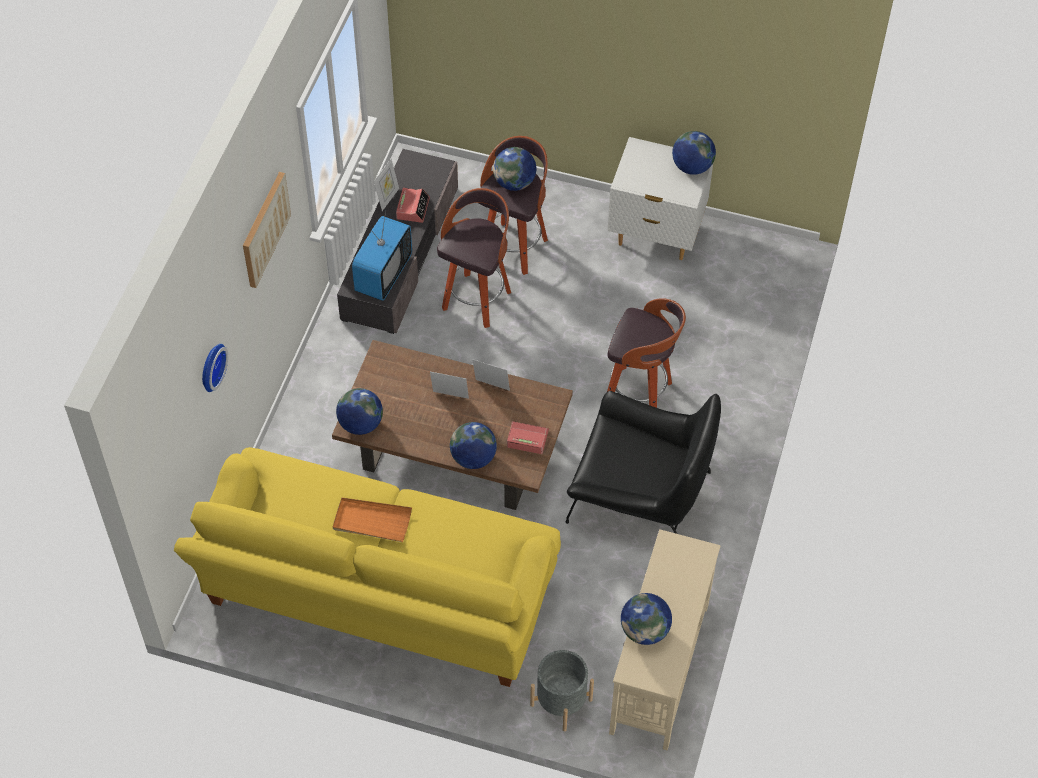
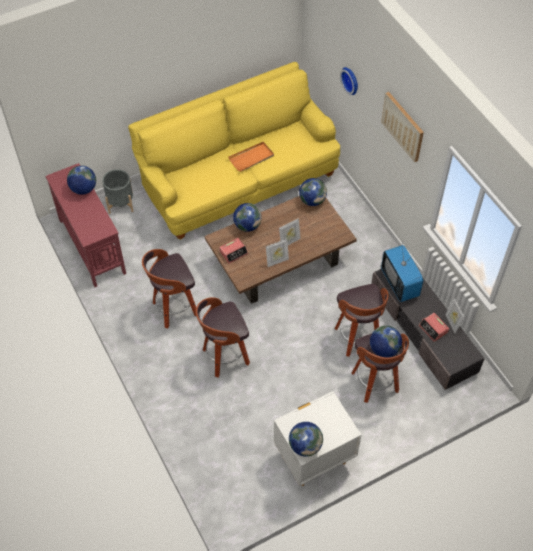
camera: 135 degrees right, 0 degrees up
(640, 495) = (174, 309): black armchair -> stool
(658, 668) = (92, 245): beige console table -> red console table

